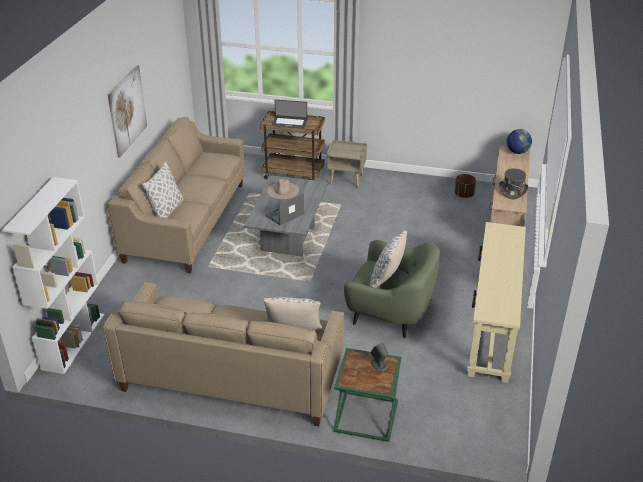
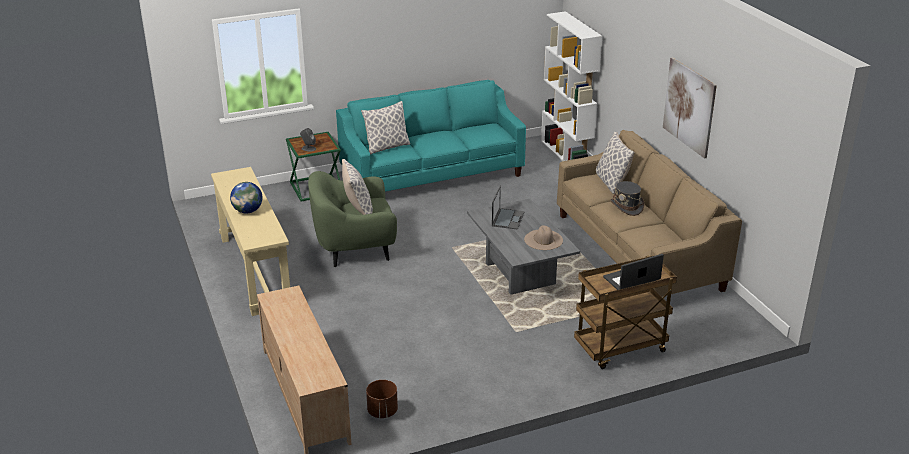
camera: 145 degrees right, 5 degrees down
(231, 376) = (432, 175): beige sofa -> turquoise sofa
(346, 179) = (550, 370): beige nightstand -> none
(512, 190) = (287, 315): grey hat -> grey hat (626, 206)
(517, 152) = (314, 381): globe -> globe (248, 211)

